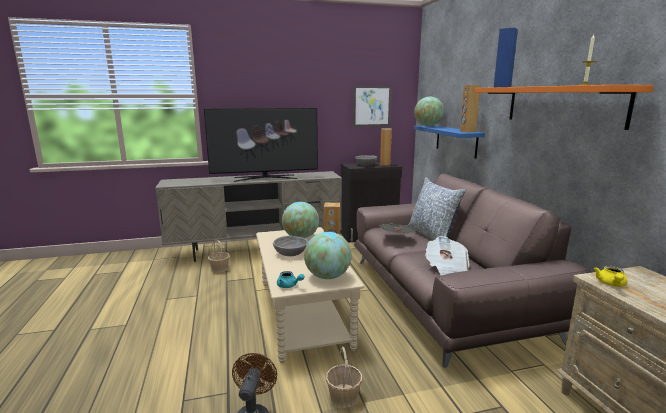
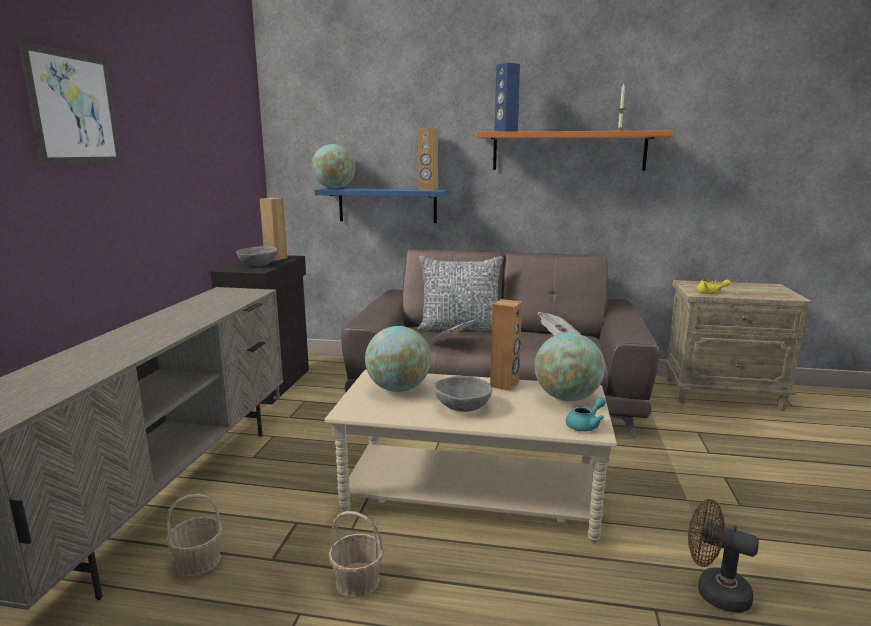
camera: 65 degrees left, 0 degrees up
(265, 178) = (166, 327): television -> none
(343, 396) = (676, 510): basket -> basket (357, 581)
(371, 106) = (225, 161): picture -> picture (74, 108)

